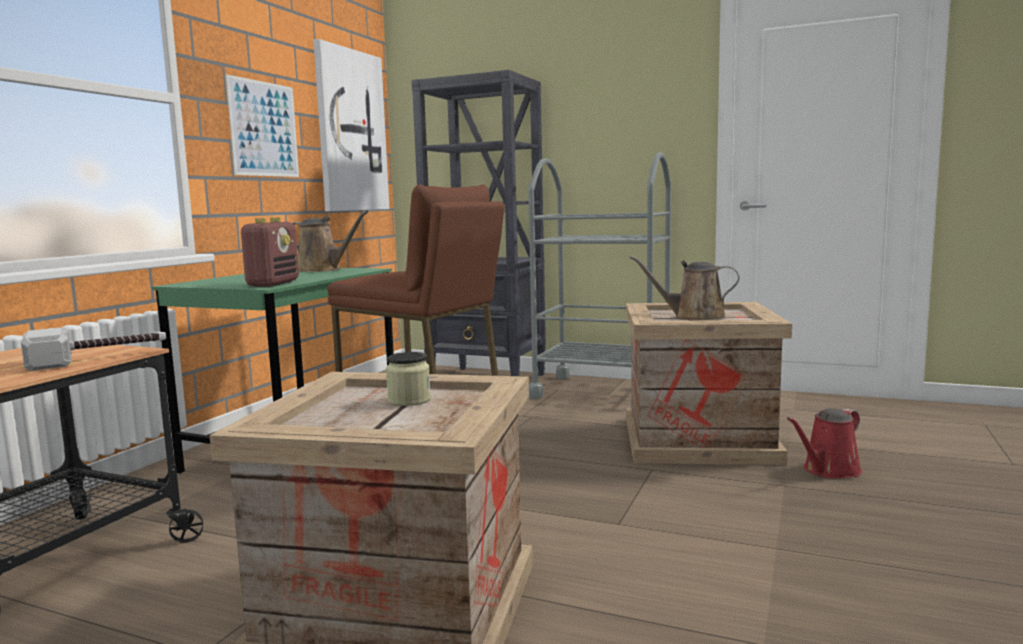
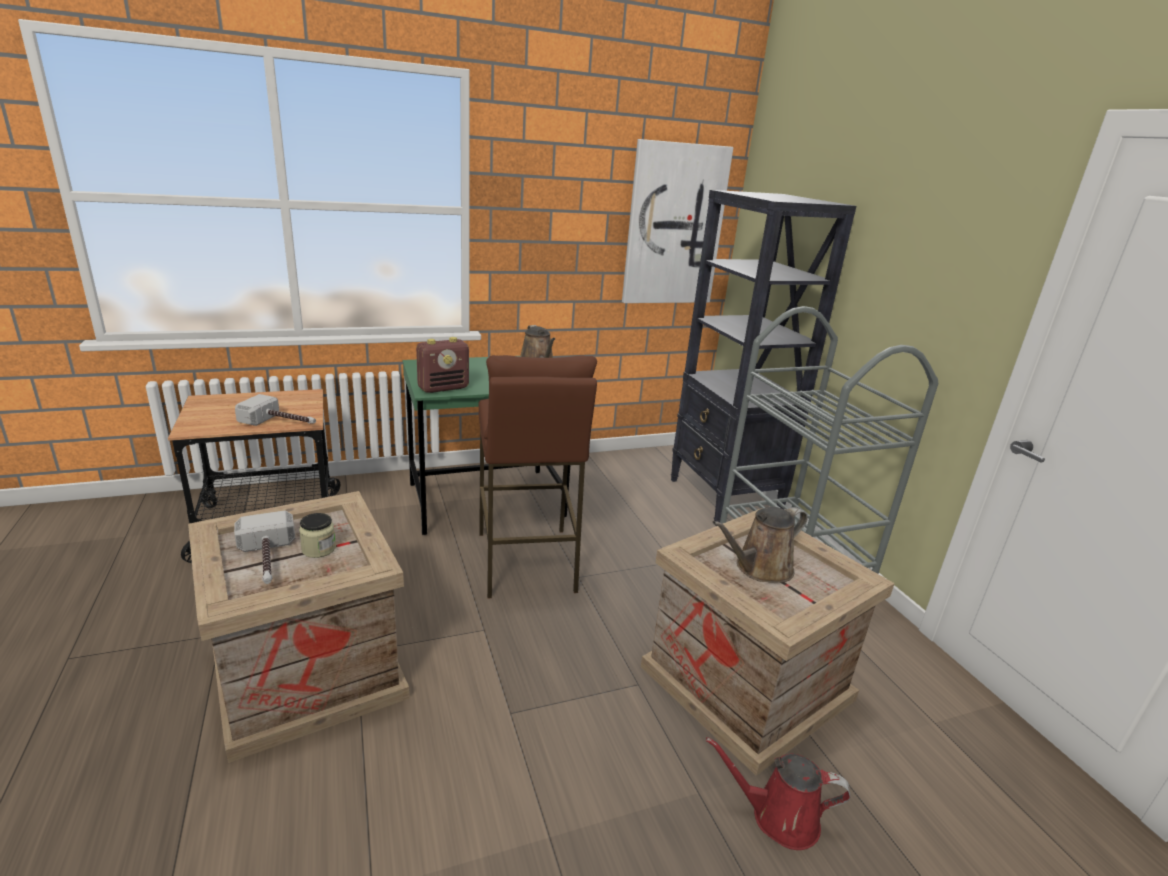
camera: 45 degrees right, 15 degrees up
(264, 129) = (559, 230): picture -> none
(386, 419) = (267, 561): none -> hammer
(693, 318) = (759, 568): brown watering can -> brown watering can turned 90 degrees counterclockwise

